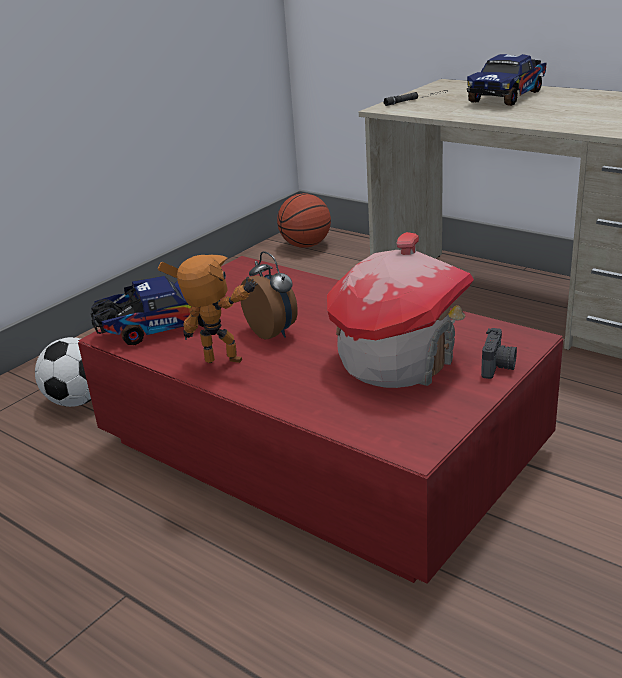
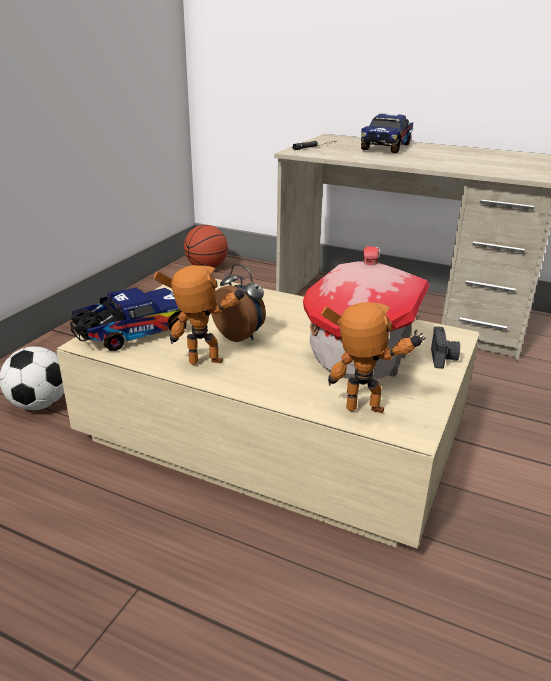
camera: 15 degrees left, 0 degrees up
(318, 446) = (272, 432): red coffee table -> beige coffee table
(372, 426) = (365, 414): none -> toy robot

